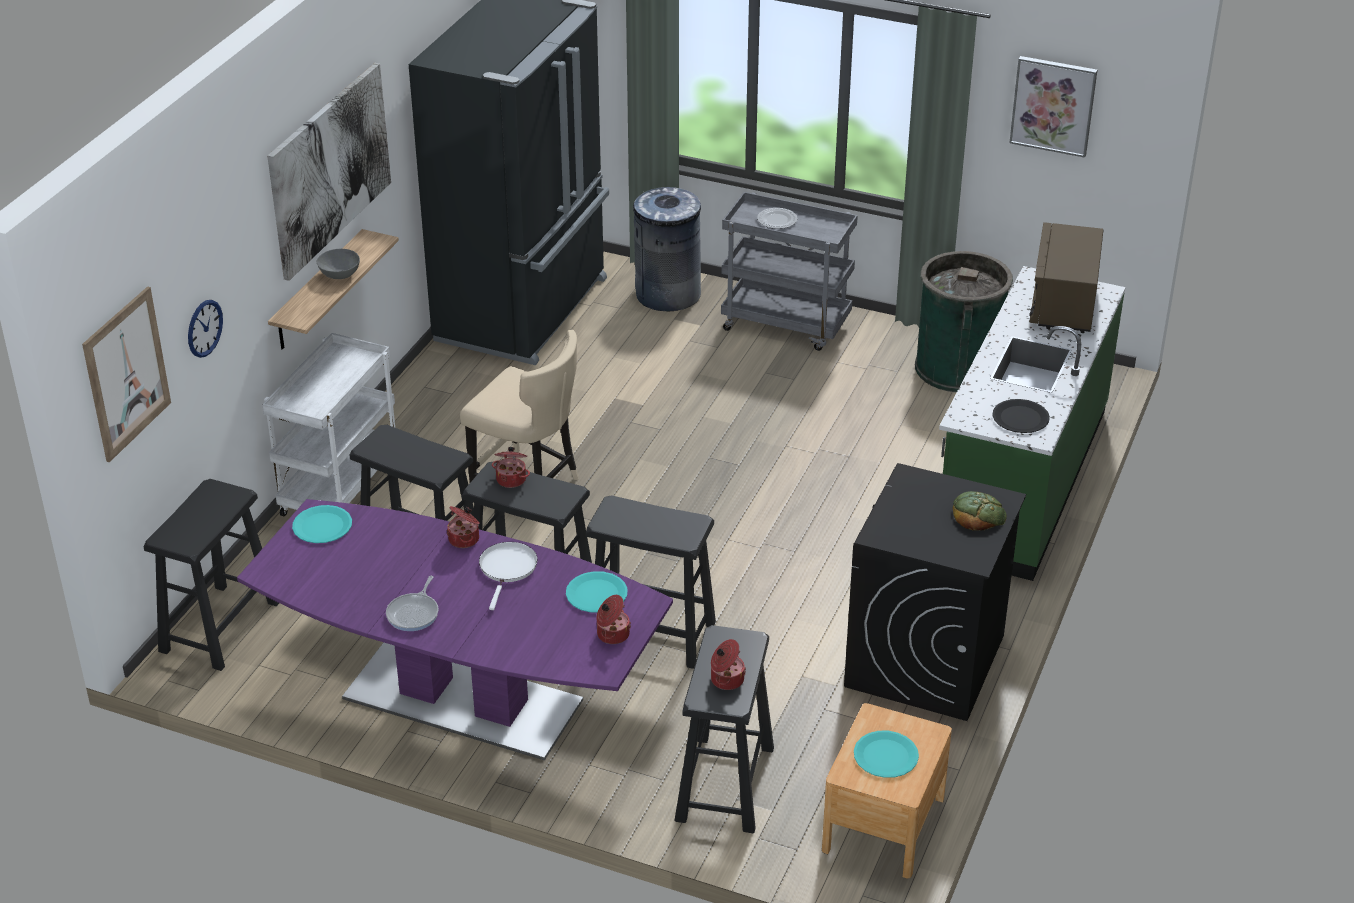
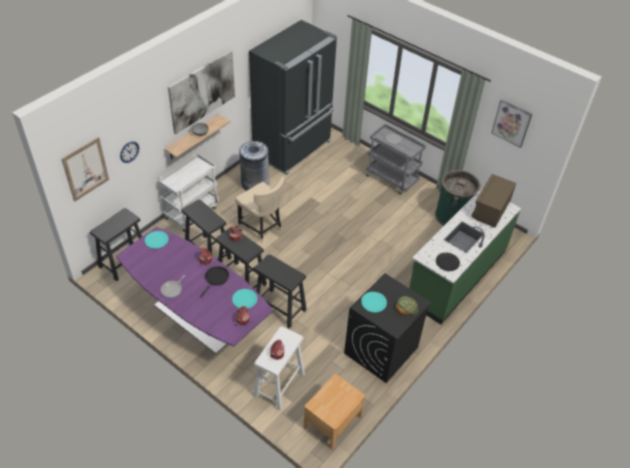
camera: 15 degrees right, 10 degrees up
(507, 569) = (216, 278): white frying pan -> black frying pan
(667, 294) = (351, 154): grey trash can -> grey trash can (255, 184)
(724, 784) = (279, 385): black stool -> white stool
(885, 756) = (333, 401): turquoise plate -> turquoise plate (373, 302)

